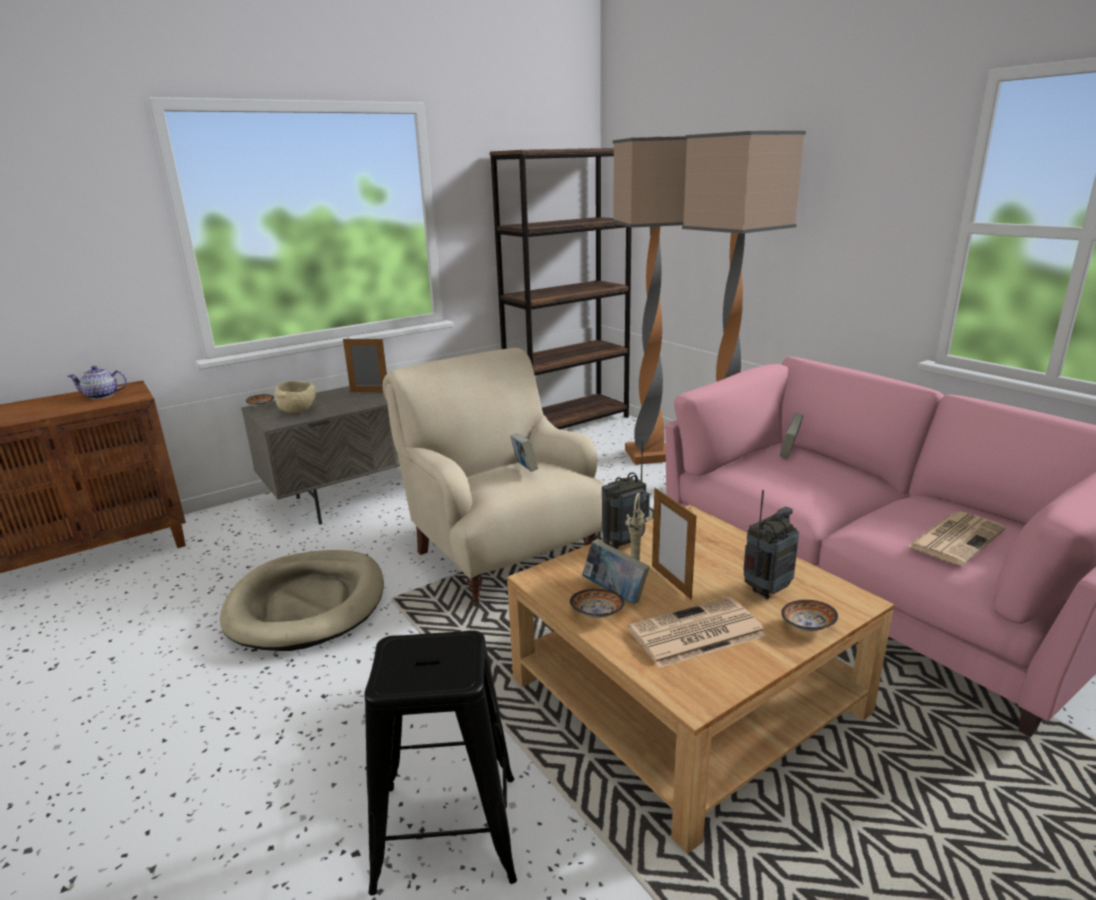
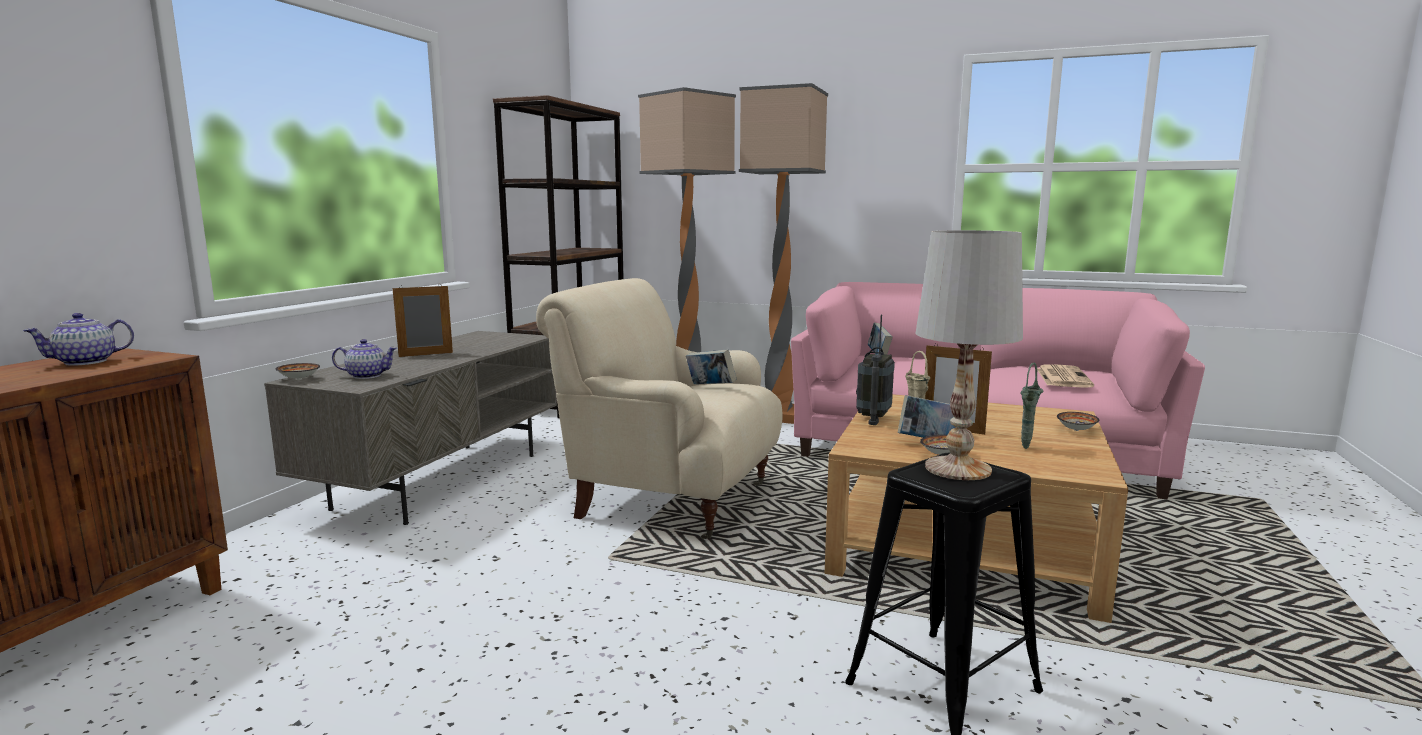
camera: 35 degrees left, 10 degrees down
(298, 411) = (366, 376): beige bowl -> teapot
(307, 604) = (512, 589): beige dog bed -> none
(437, 655) = (956, 468): none -> white table lamp
(695, 633) = (1025, 448): newspaper -> green vase
(767, 590) = (1018, 420): radio -> none

